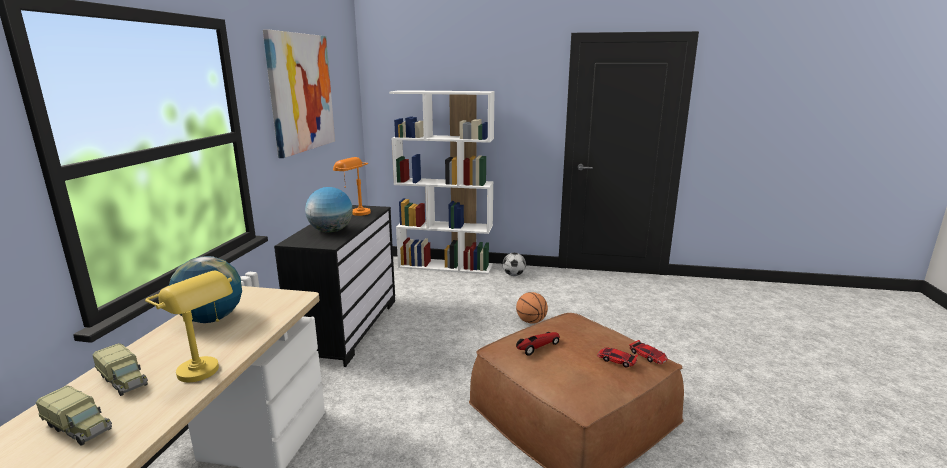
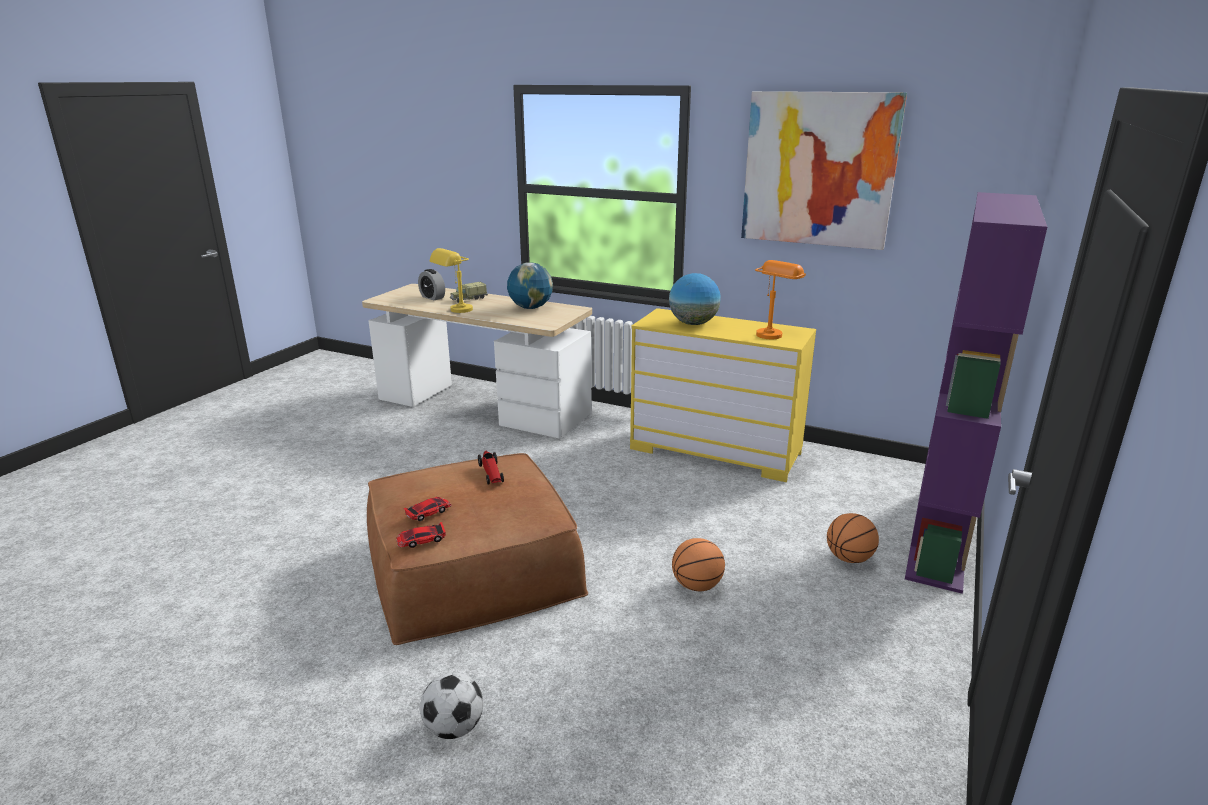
camera: 105 degrees right, 5 degrees up
(79, 428) = (432, 297): toy truck -> alarm clock
(347, 327) = (715, 451): black dresser -> yellow dresser
(446, 266) = (940, 538): white bookcase -> purple bookcase
(477, 285) = (849, 558): none -> basketball
(513, 275) = (905, 610): football -> football (454, 728)

